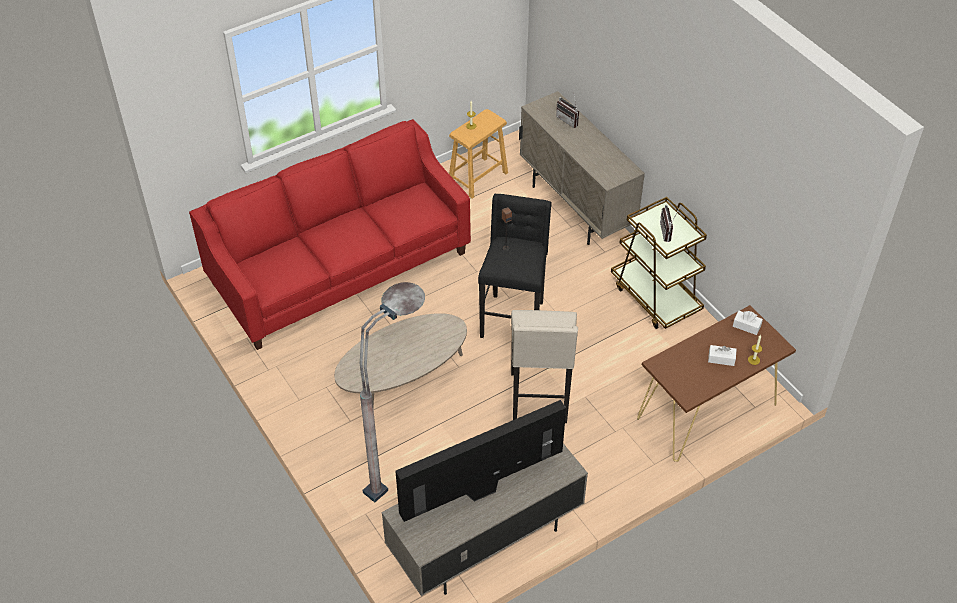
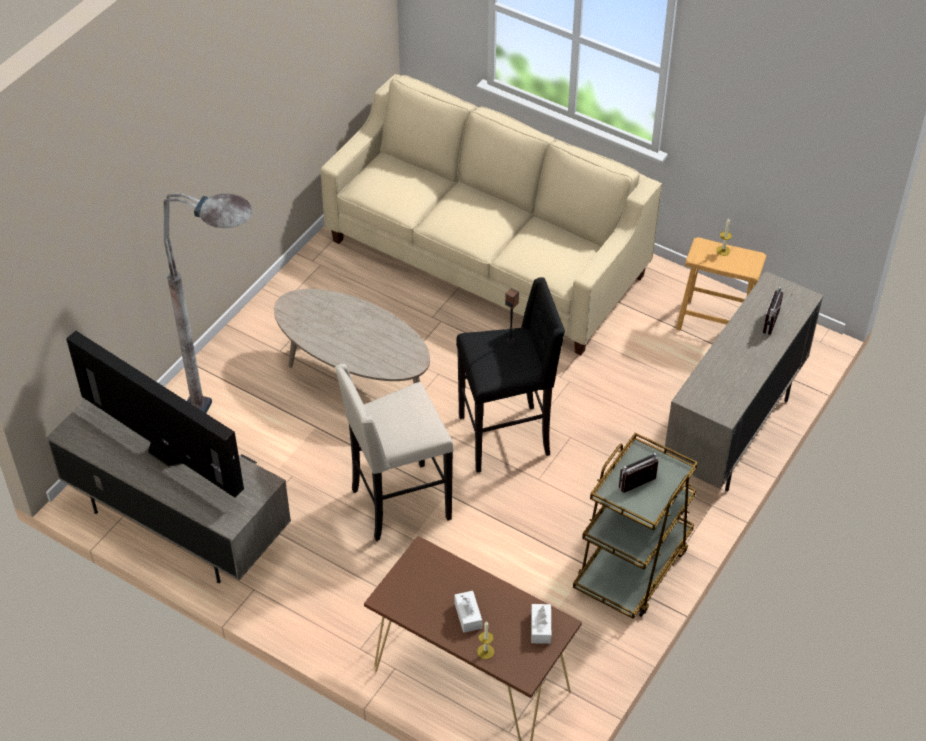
camera: 65 degrees right, 0 degrees up
(340, 268) = (487, 259): red sofa -> beige sofa

